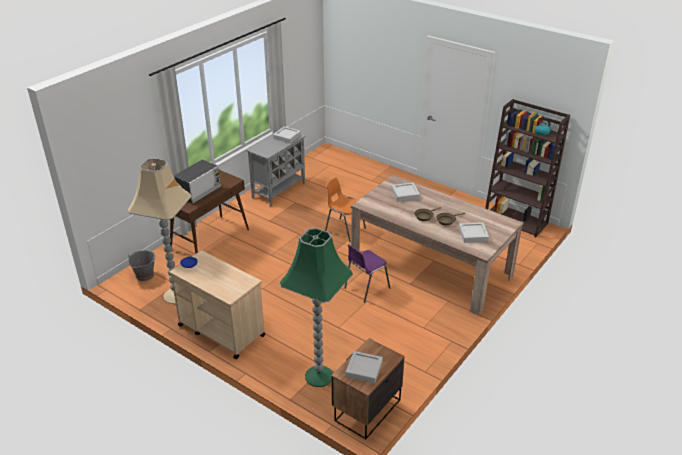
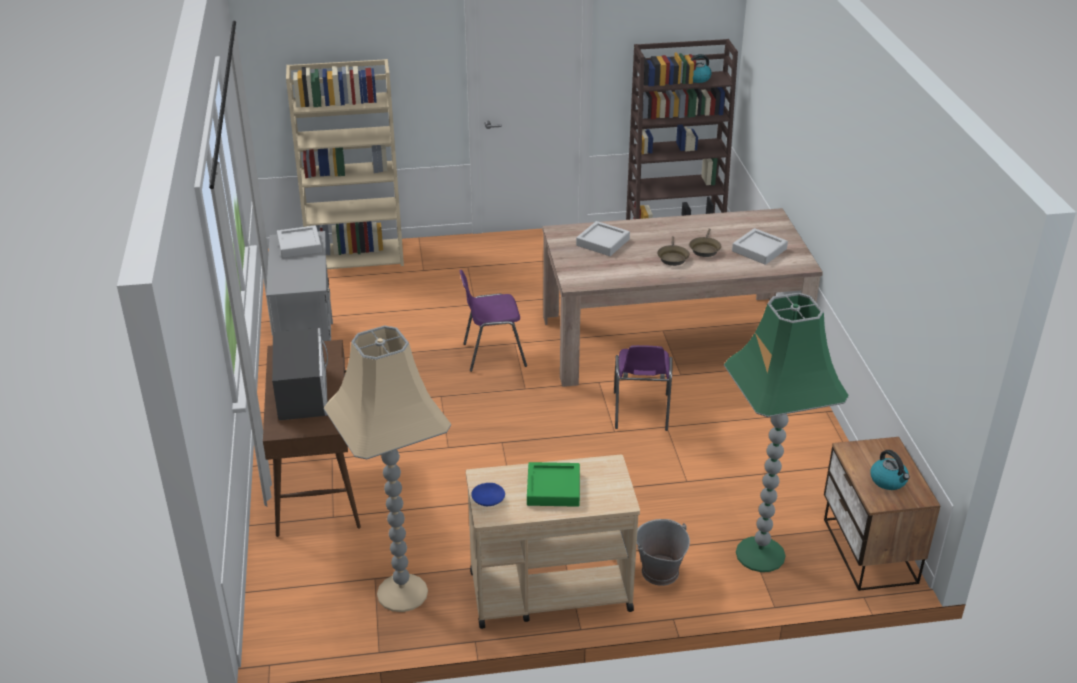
camera: 45 degrees left, 0 degrees up
(144, 275) = (299, 599): grey bucket -> grey bucket (659, 572)
(216, 276) = (553, 488): none -> green tray
(344, 229) = (492, 354): orange chair -> purple chair
(354, 161) = (356, 256): none -> beige bookcase
(364, 369) = (888, 481): grey tray -> kettle

